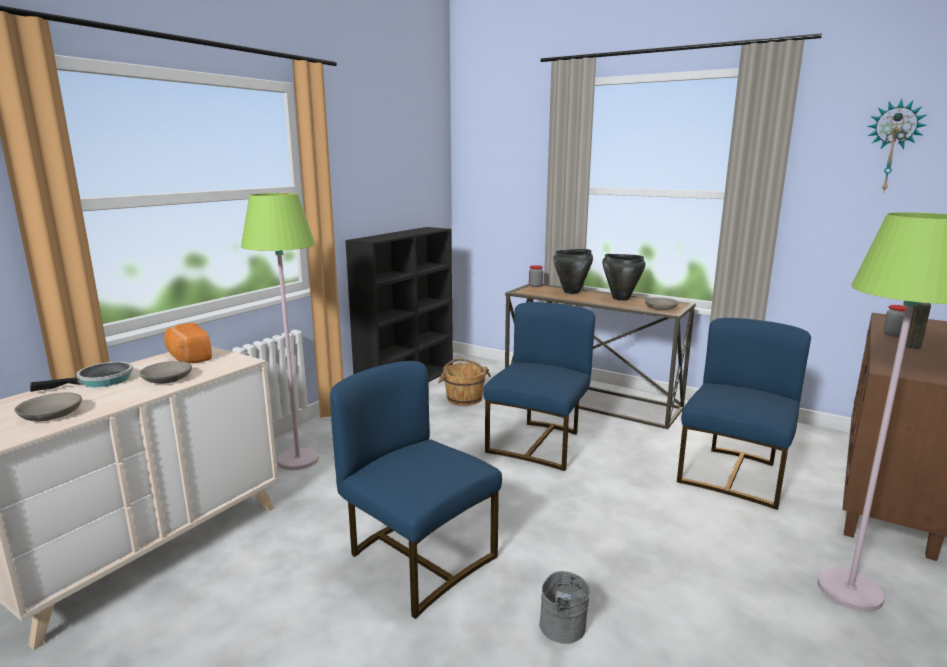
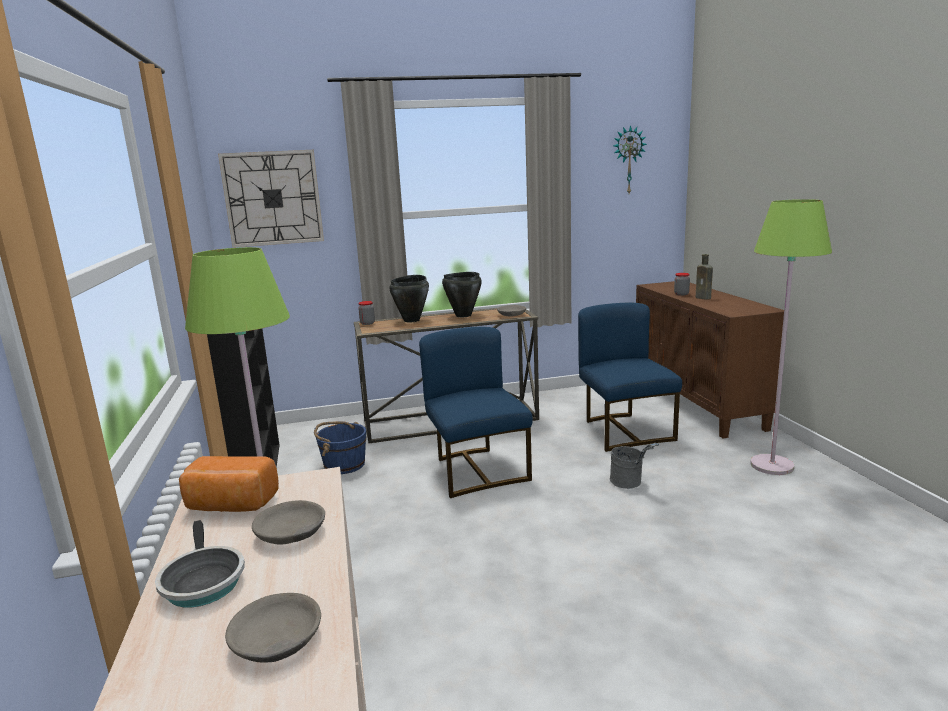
camera: 45 degrees left, 0 degrees up
(101, 381) = (202, 581): frying pan -> frying pan turned 150 degrees clockwise
(417, 559) = (560, 603): blue chair -> none
(464, 398) = (344, 465): brown bucket -> blue bucket
(494, 165) = (273, 198): none -> wall clock
(562, 633) = (721, 579): grey bucket -> grey bucket (630, 483)

